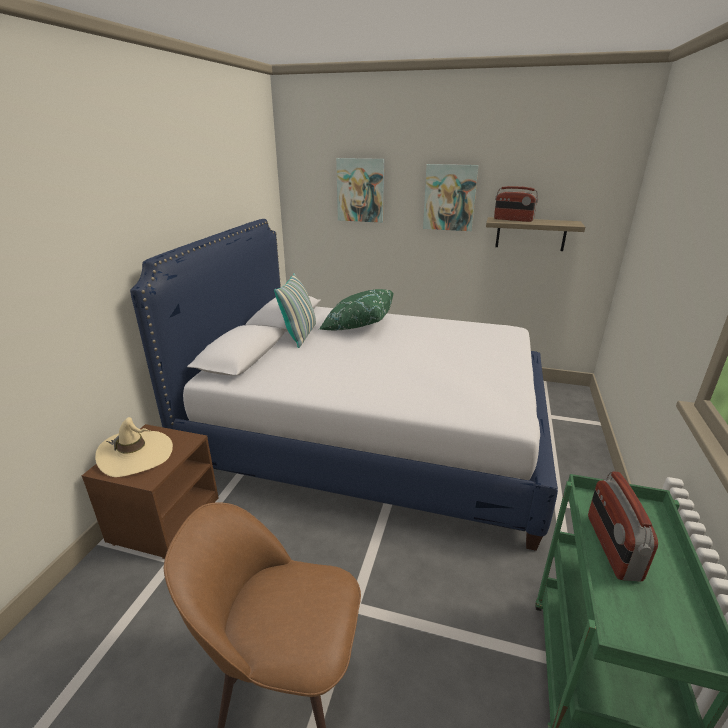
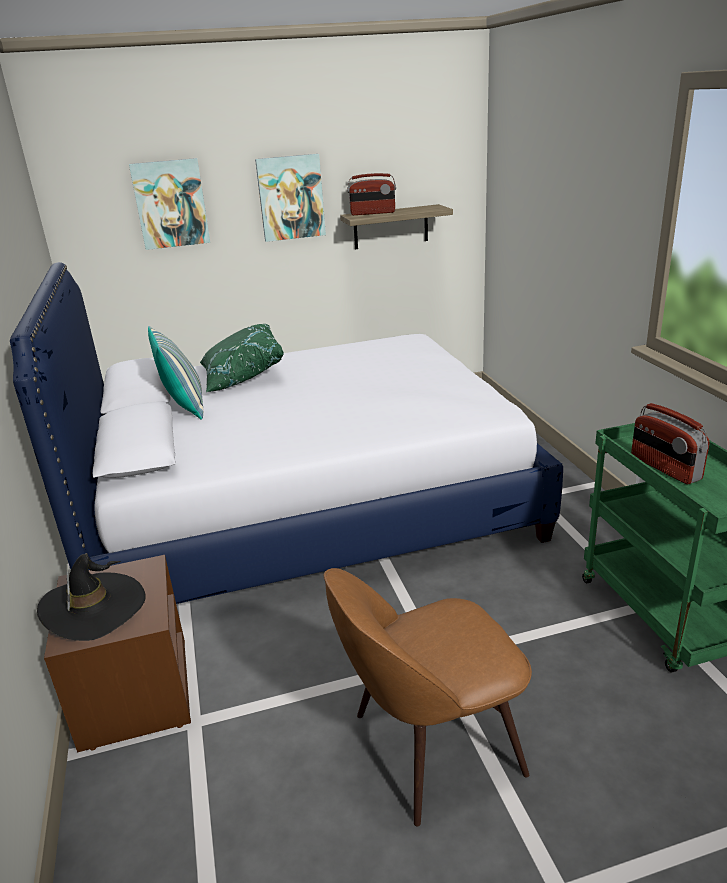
camera: 30 degrees left, 0 degrees up
(136, 455) = (94, 608): beige hat -> black hat

